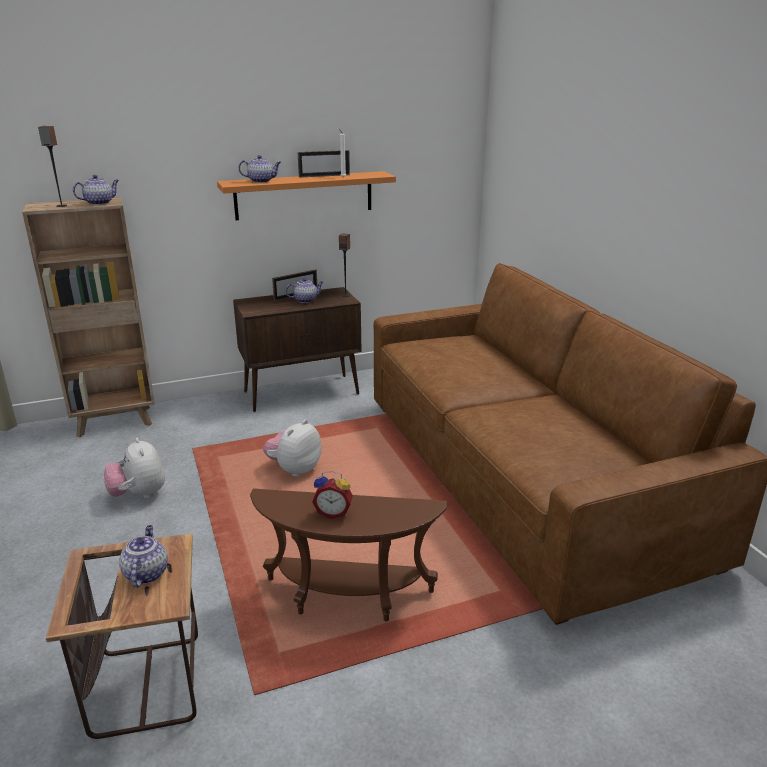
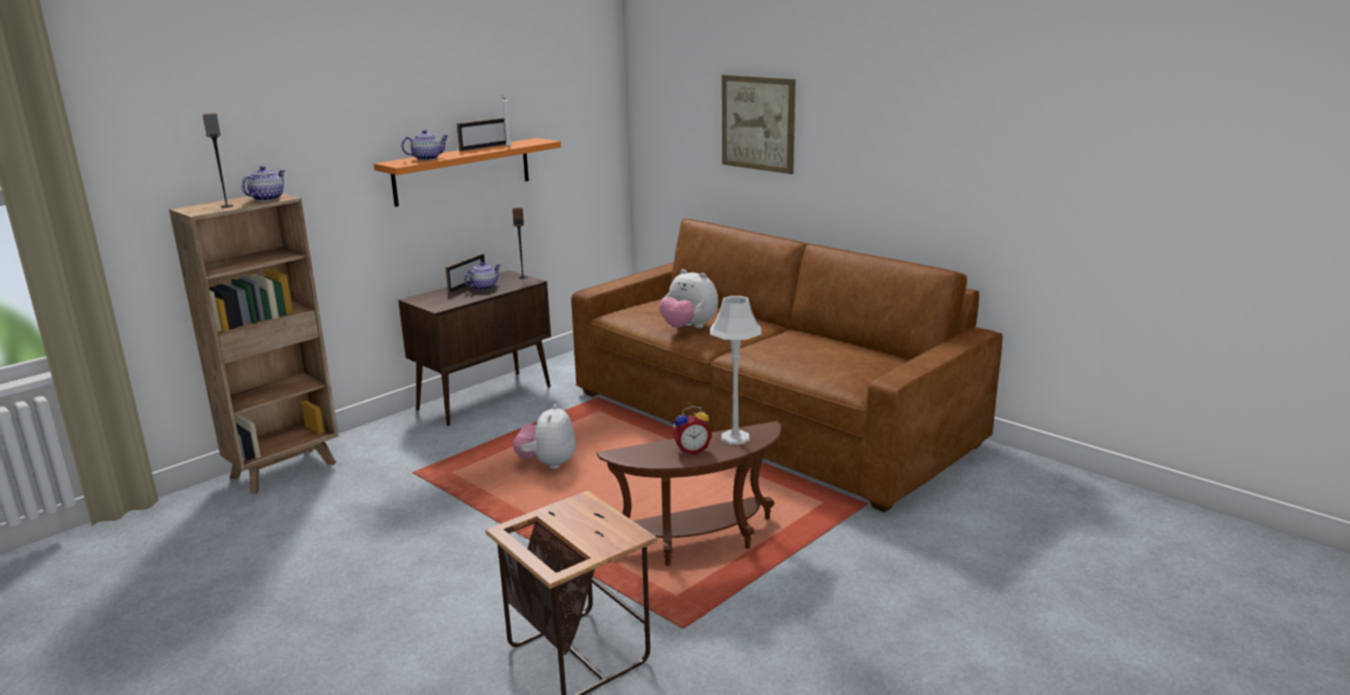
camera: 25 degrees left, 5 degrees down
(139, 494) = (396, 524): plush toy -> plush toy (688, 327)
(146, 573) = (583, 524): teapot -> none
(387, 510) = (735, 437): none -> grey table lamp
(578, 176) = (758, 123): none -> picture

